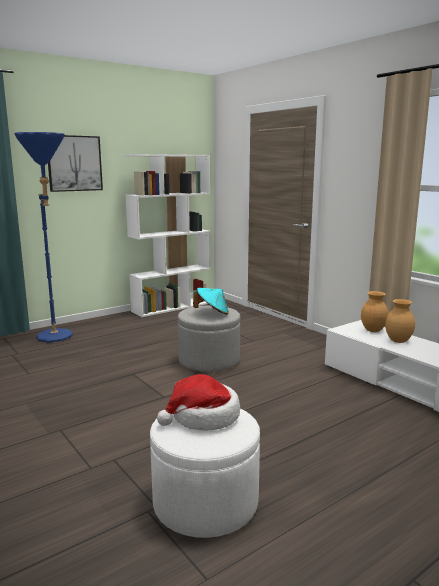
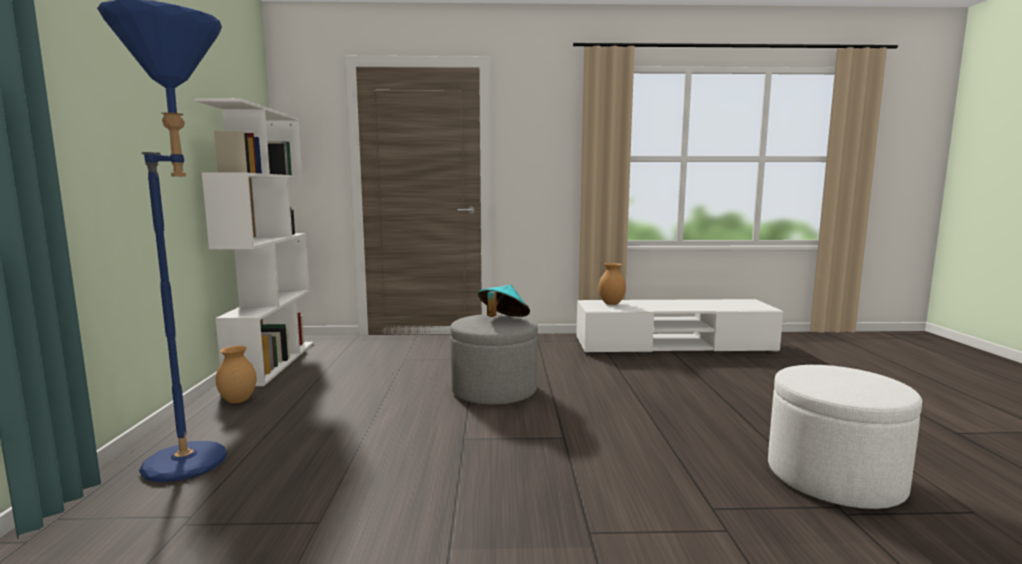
camera: 55 degrees left, 5 degrees down
(74, 163) = (128, 101): picture -> none
(203, 417) = (830, 377): hat -> none
(398, 341) = (647, 305): brown vase -> brown vase (238, 401)

